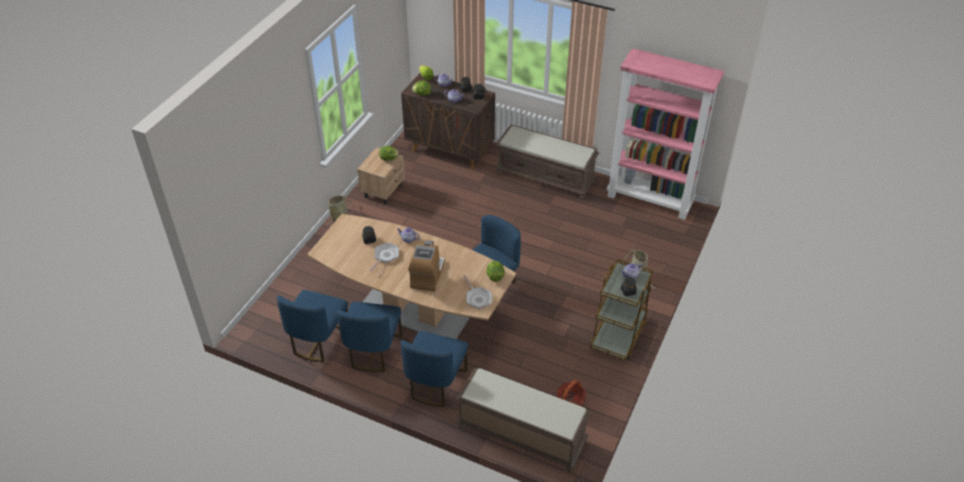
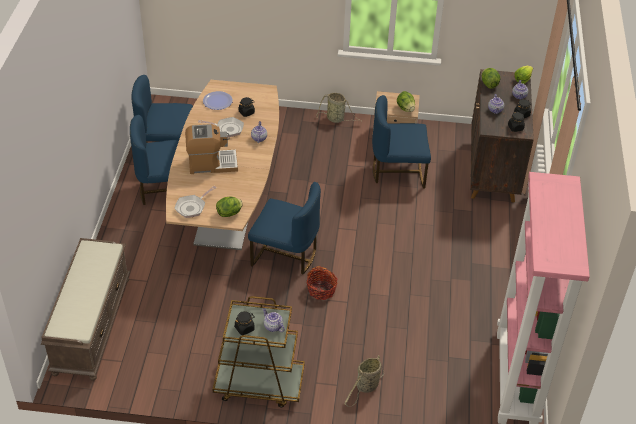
camera: 70 degrees right, 0 degrees up
(343, 255) = (217, 101): none -> plate
(435, 383) = (139, 244): blue chair -> blue chair (398, 171)
(546, 177) = (498, 265): brown bench -> none
(570, 401) = (145, 357): basket -> basket (321, 290)

